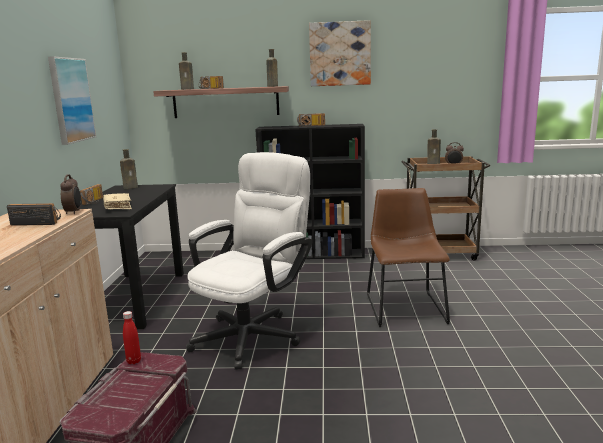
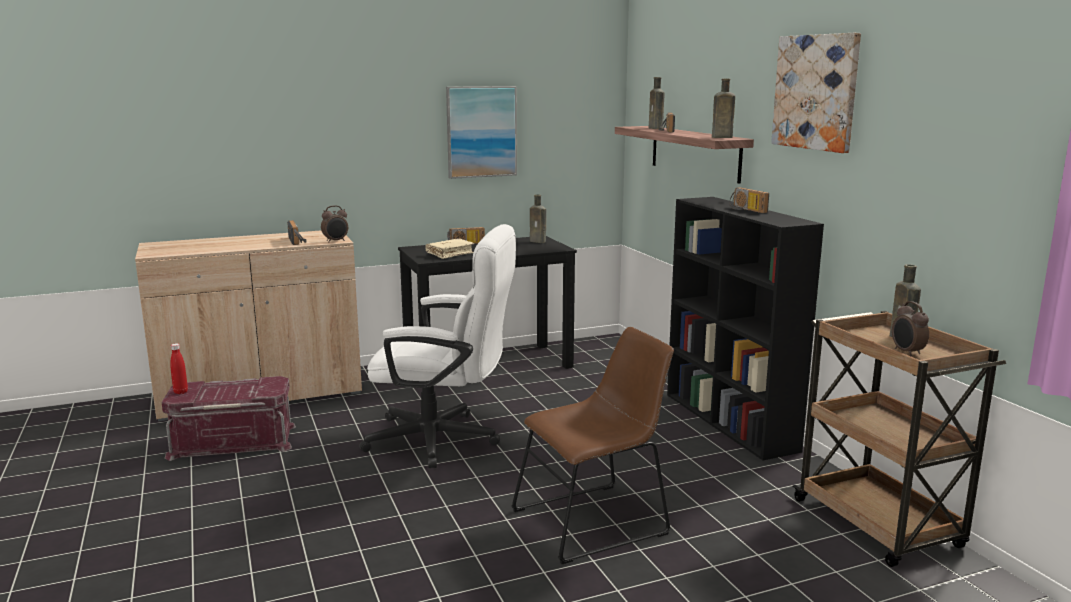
camera: 65 degrees right, 0 degrees up
(134, 361) = (270, 379): red bottle -> red bottle (180, 392)

